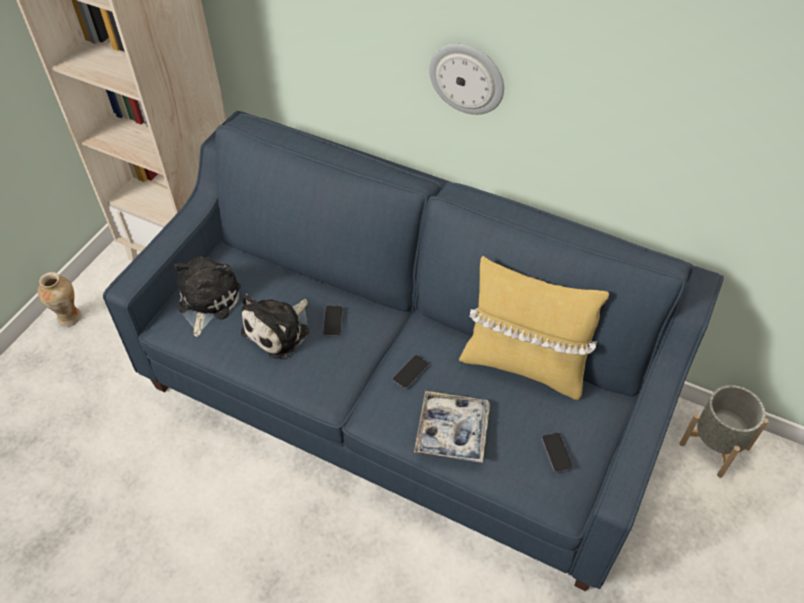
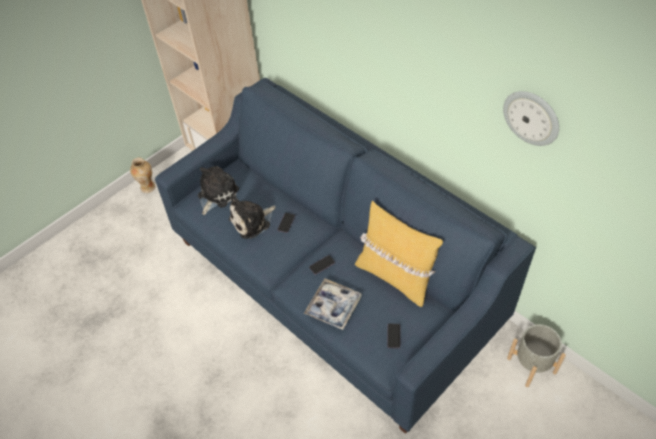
camera: 20 degrees right, 0 degrees up
(467, 78) = (390, 85): wall clock -> wall clock (531, 117)

